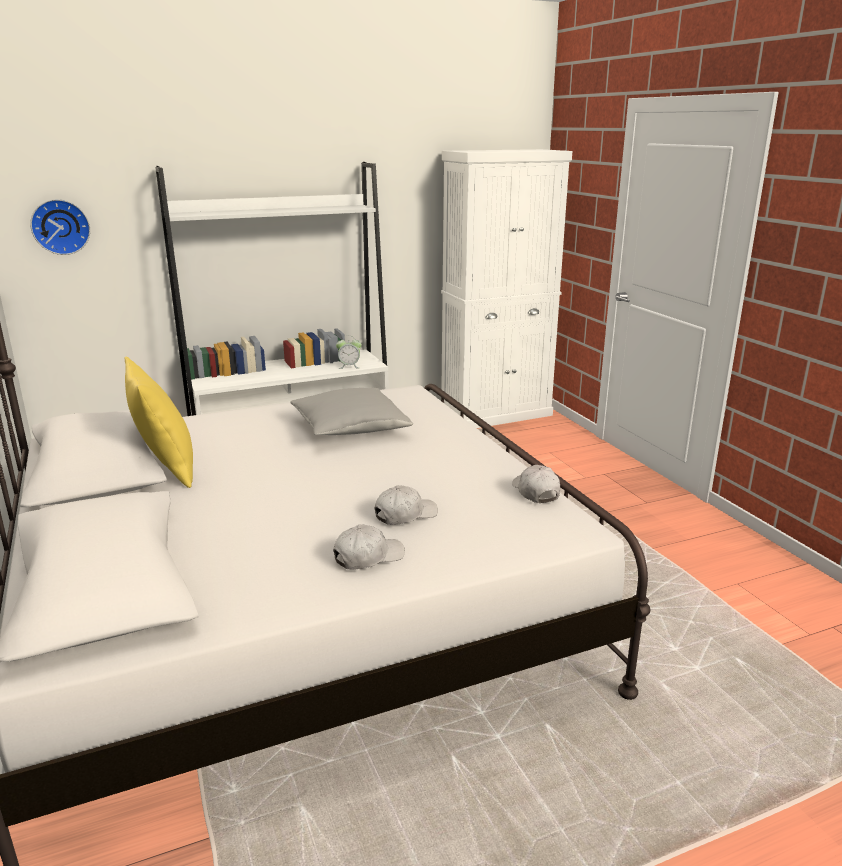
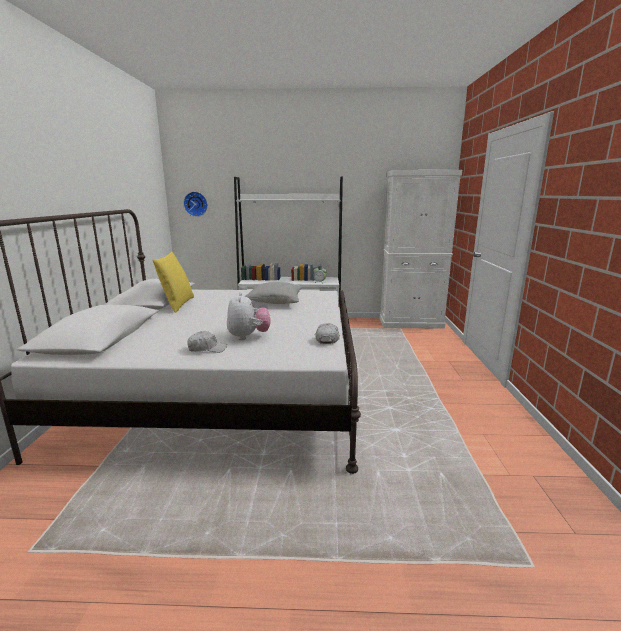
camera: 25 degrees right, 5 degrees down
(405, 515) = (248, 337): white cap -> plush toy

